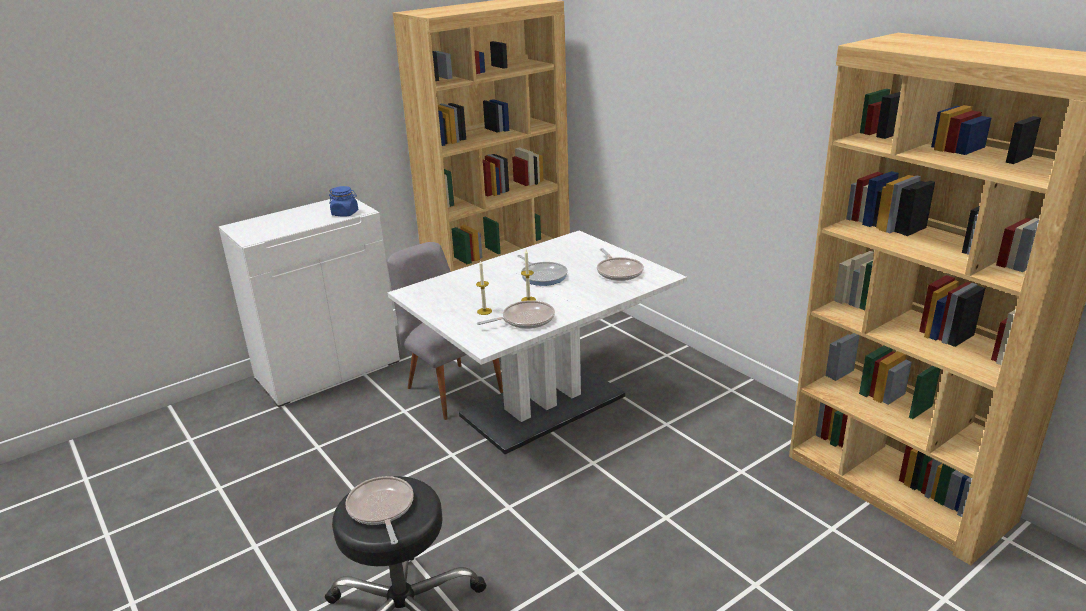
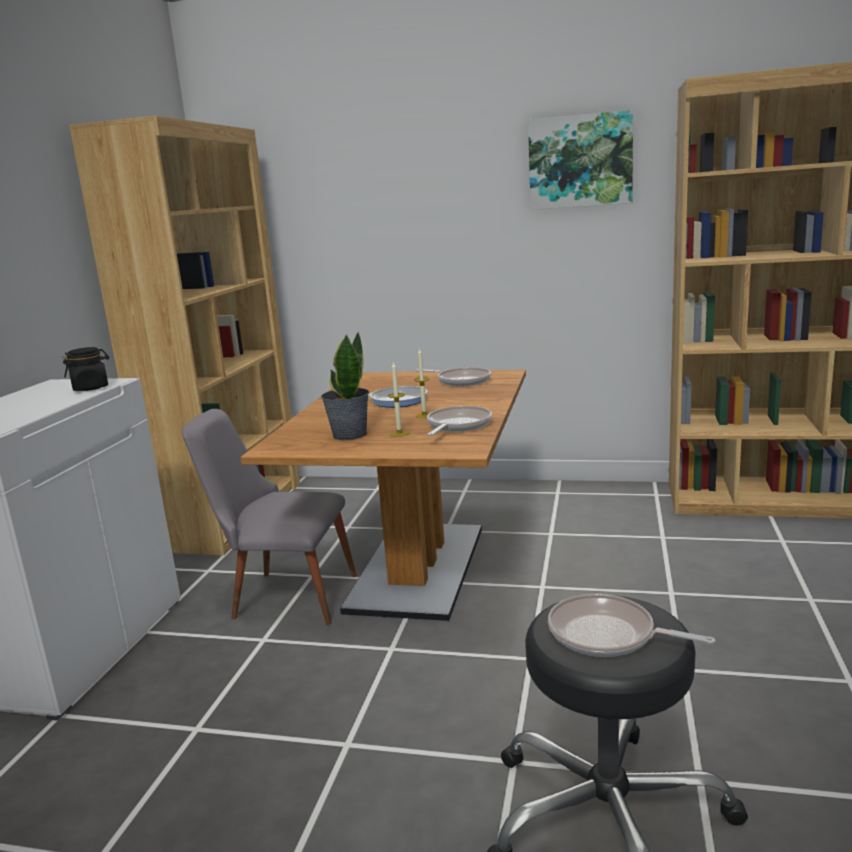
camera: 40 degrees left, 10 degrees down
(345, 213) = (91, 388): blue jar -> black jar
(460, 299) = (349, 435): none -> potted plant
(543, 406) = (418, 568): white dining table -> brown dining table
(803, 85) = (580, 161): none -> picture

